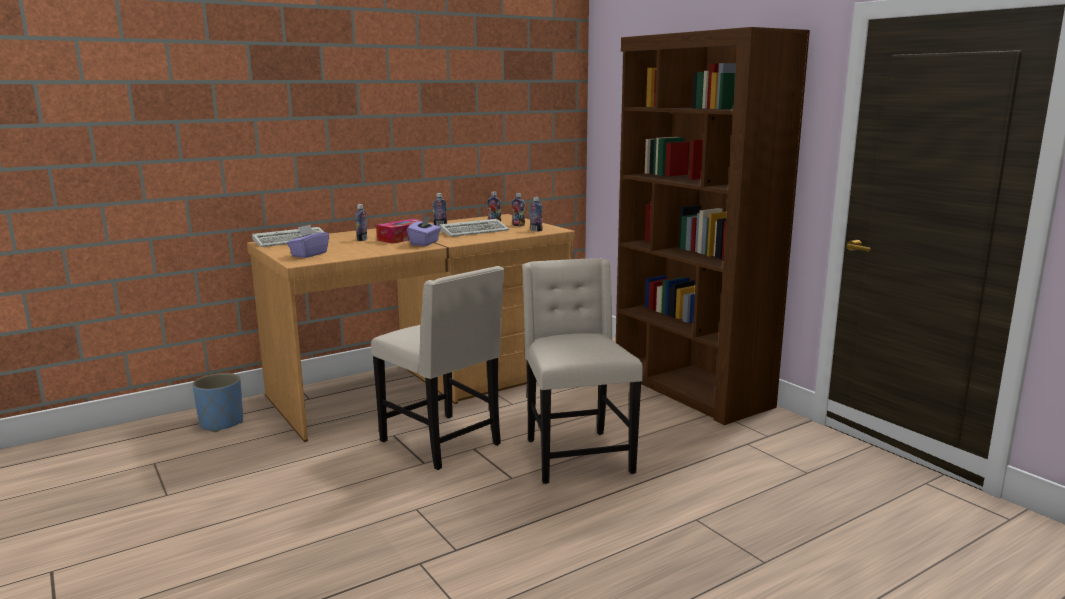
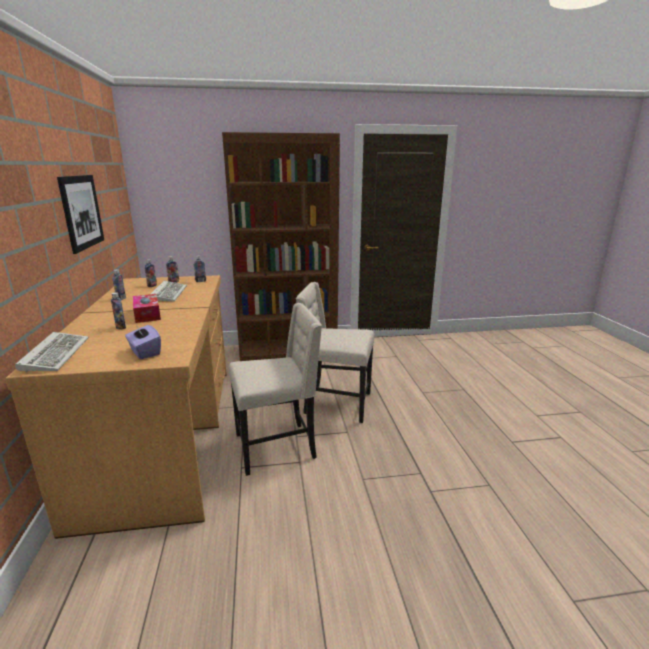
camera: 65 degrees left, 5 degrees up
(221, 423) = (87, 587): blue planter -> none
(425, 243) = (181, 310): purple tissue box -> none
(443, 130) = (82, 212): none -> picture

